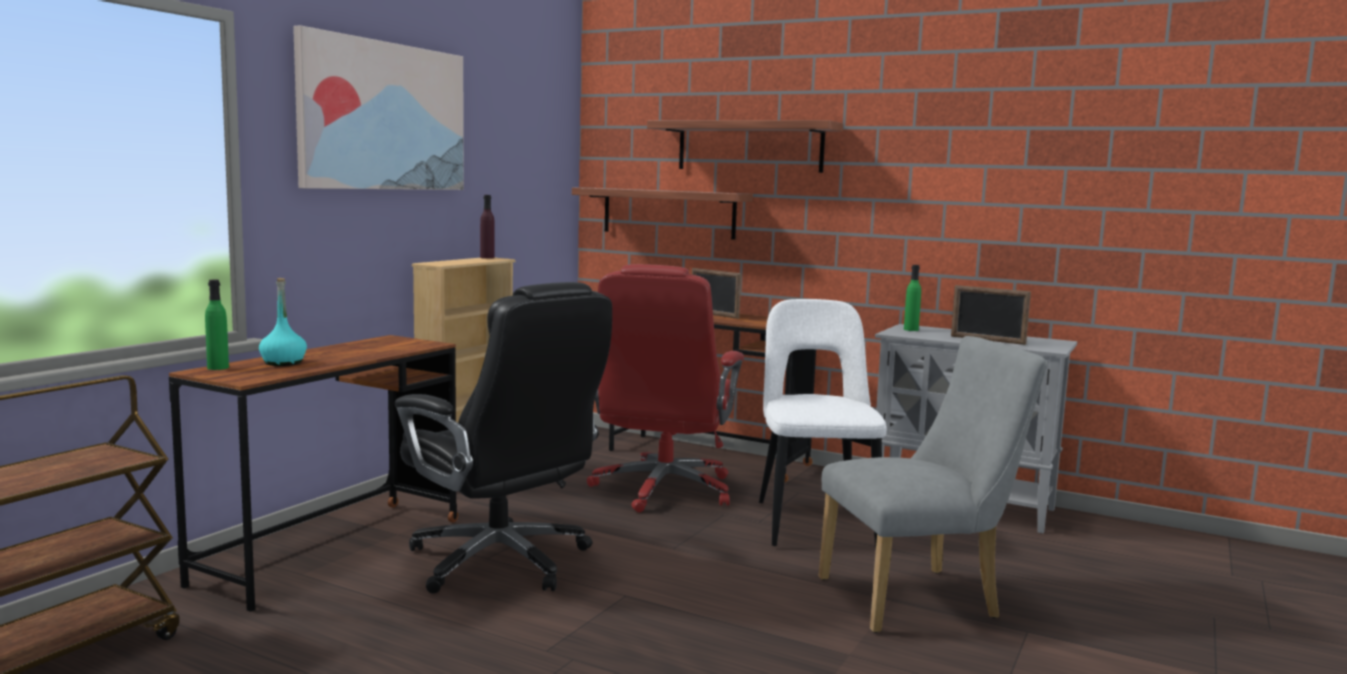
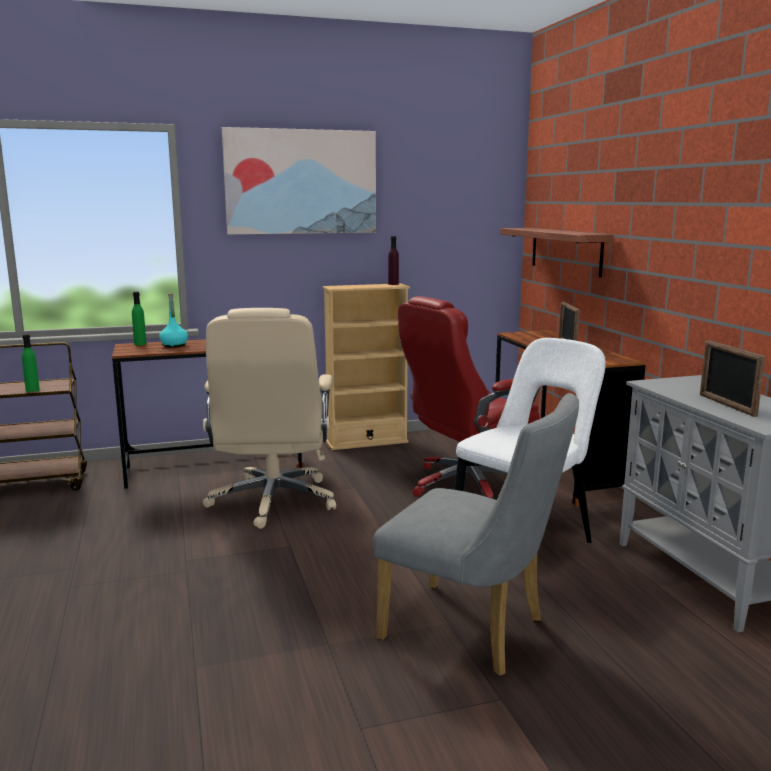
camera: 45 degrees right, 5 degrees up
(502, 562) = (273, 501): black office chair -> beige office chair
(749, 147) = (614, 189): shelf -> none
(911, 329) = (683, 382): green bottle -> green bottle (32, 390)

